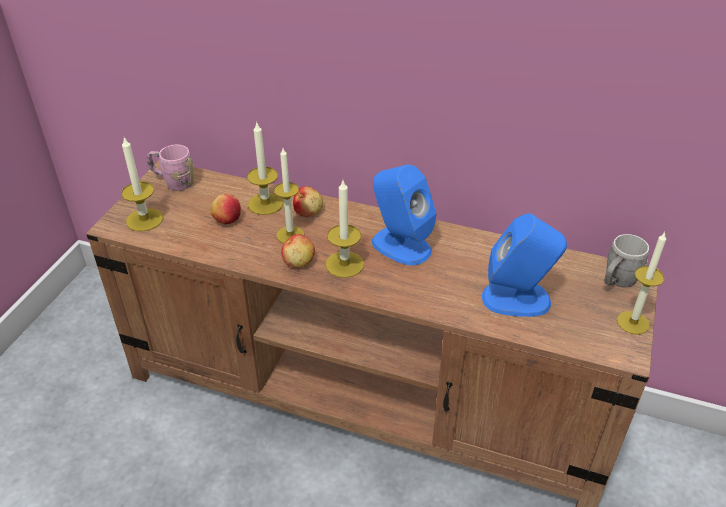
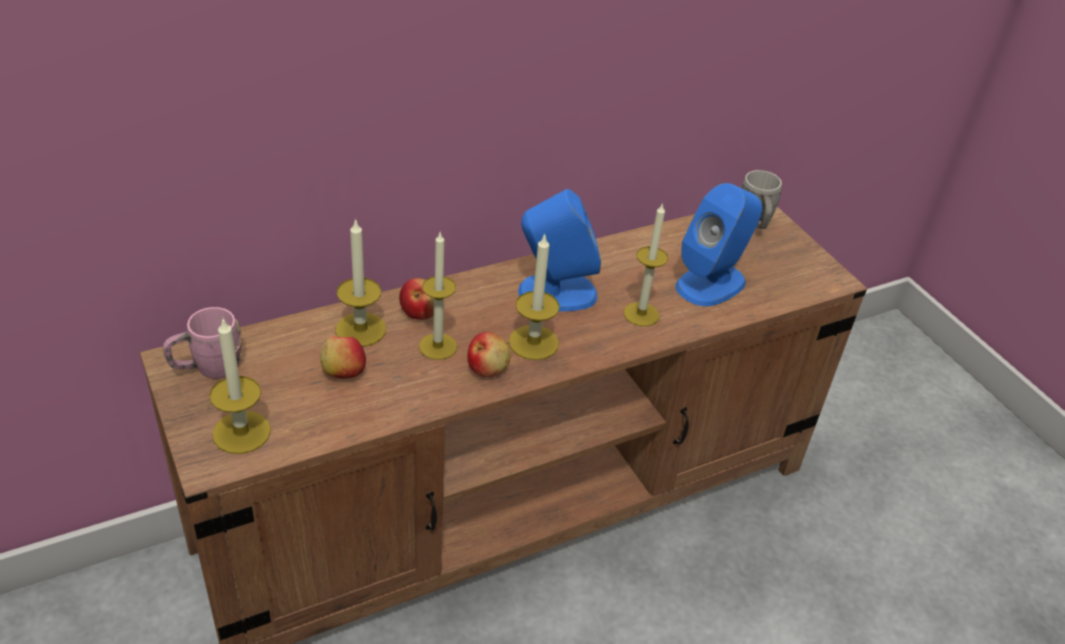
camera: 50 degrees left, 0 degrees up
(633, 322) = (807, 252): candle -> candle (641, 314)

